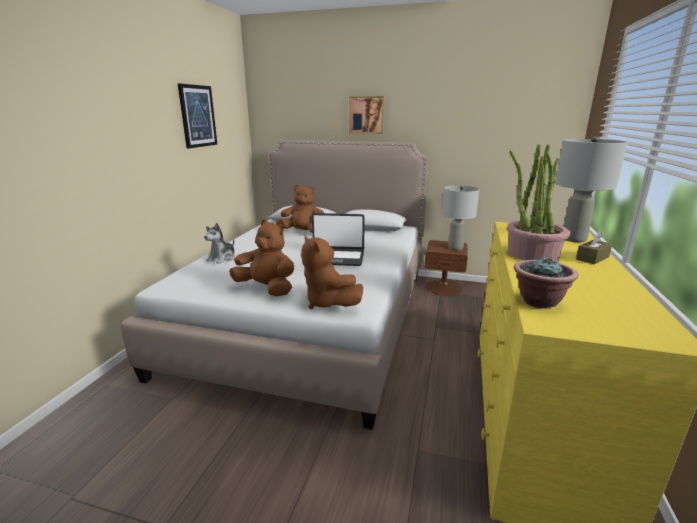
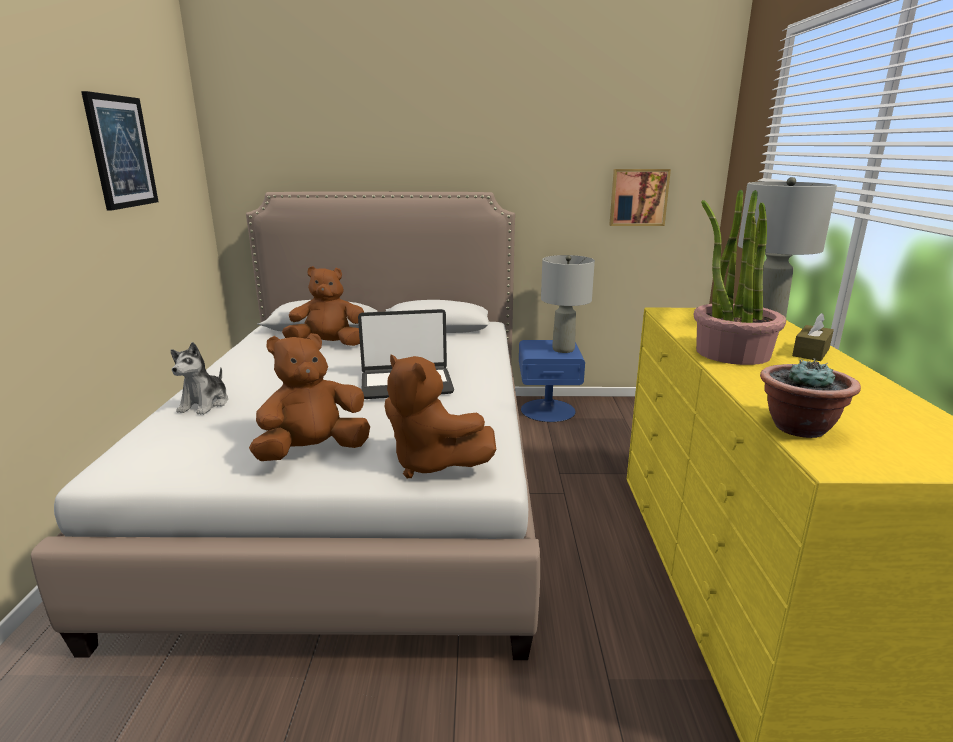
camera: 15 degrees left, 0 degrees up
(266, 289) = (313, 451): brown plush toy -> brown plush toy turned 45 degrees counterclockwise
(367, 115) = (411, 149): picture -> picture (638, 197)
(443, 287) = (548, 410): brown nightstand -> blue nightstand

